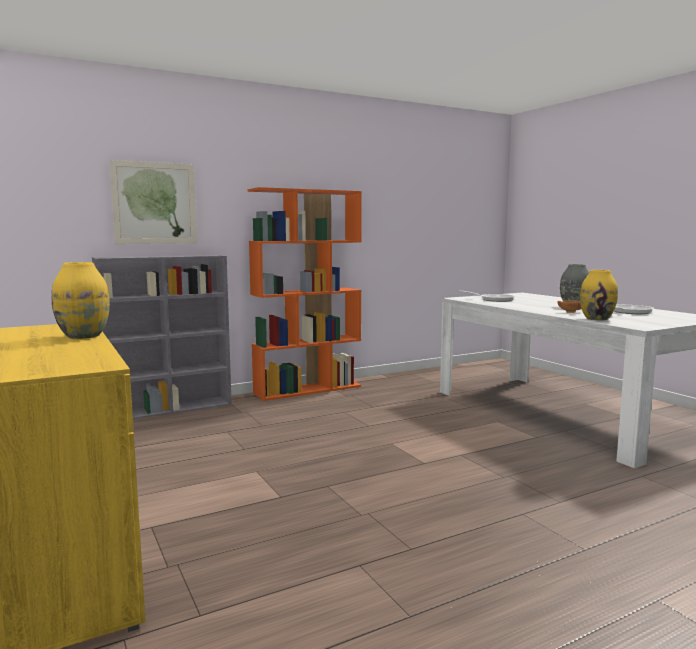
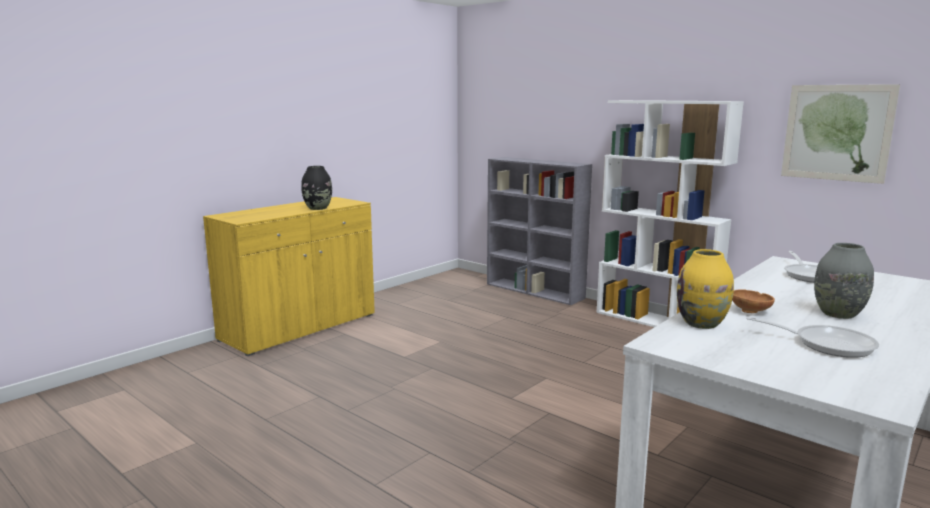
camera: 70 degrees right, 5 degrees up
(84, 336) = (318, 208): yellow vase -> black vase
(154, 203) = (549, 114): picture -> picture (837, 133)
(308, 389) = (656, 321): orange bookcase -> white bookcase

